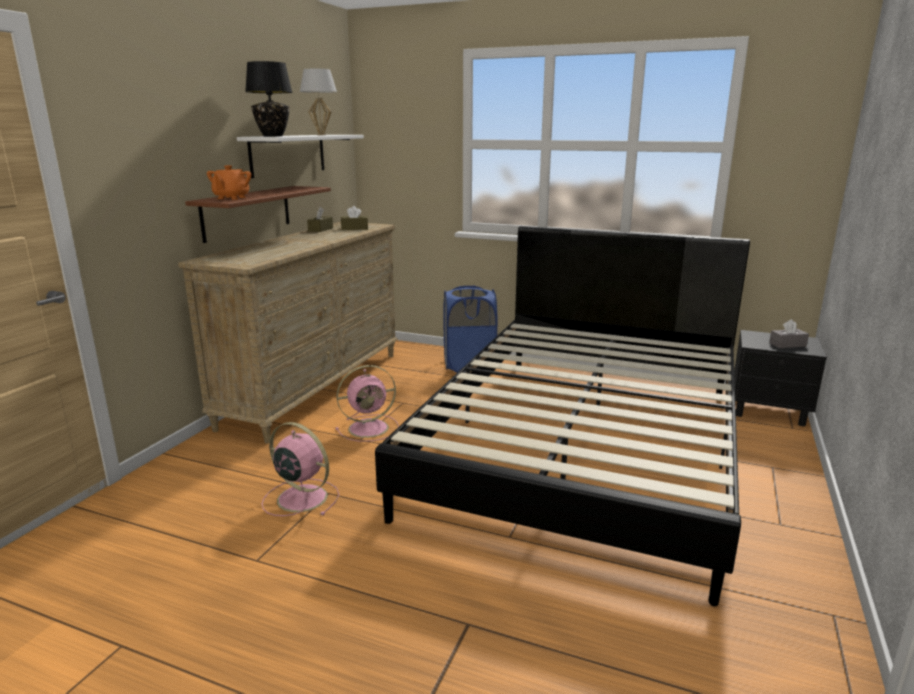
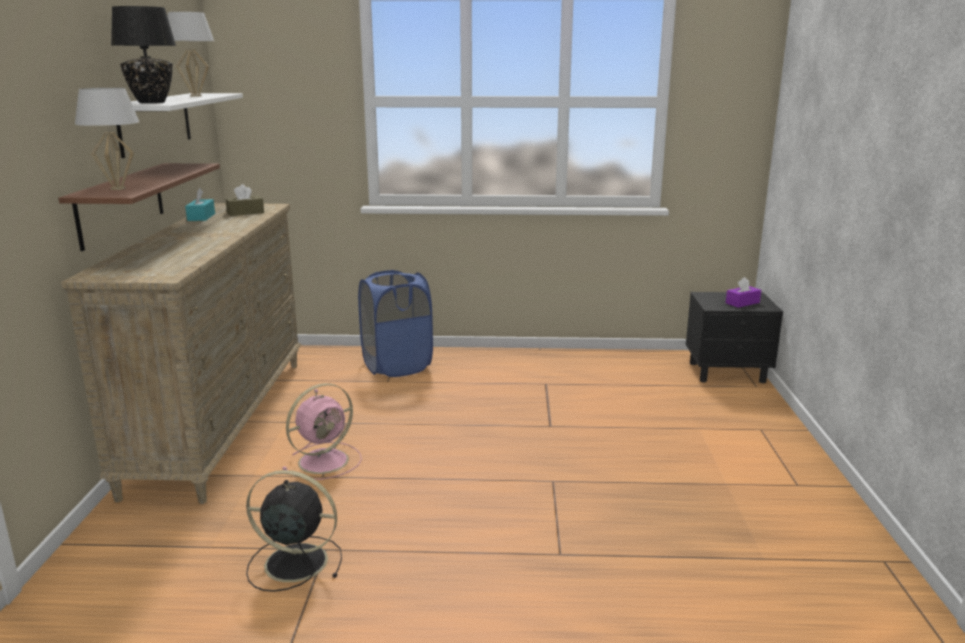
camera: 20 degrees left, 0 degrees up
(231, 198) = (118, 188): orange teapot -> white table lamp
(300, 497) = (293, 562): pink fan -> black fan
(320, 229) = (201, 217): brown tissue box -> turquoise tissue box
(586, 446) = (579, 439): black bed -> none
(787, 344) = (742, 303): grey tissue box -> purple tissue box

